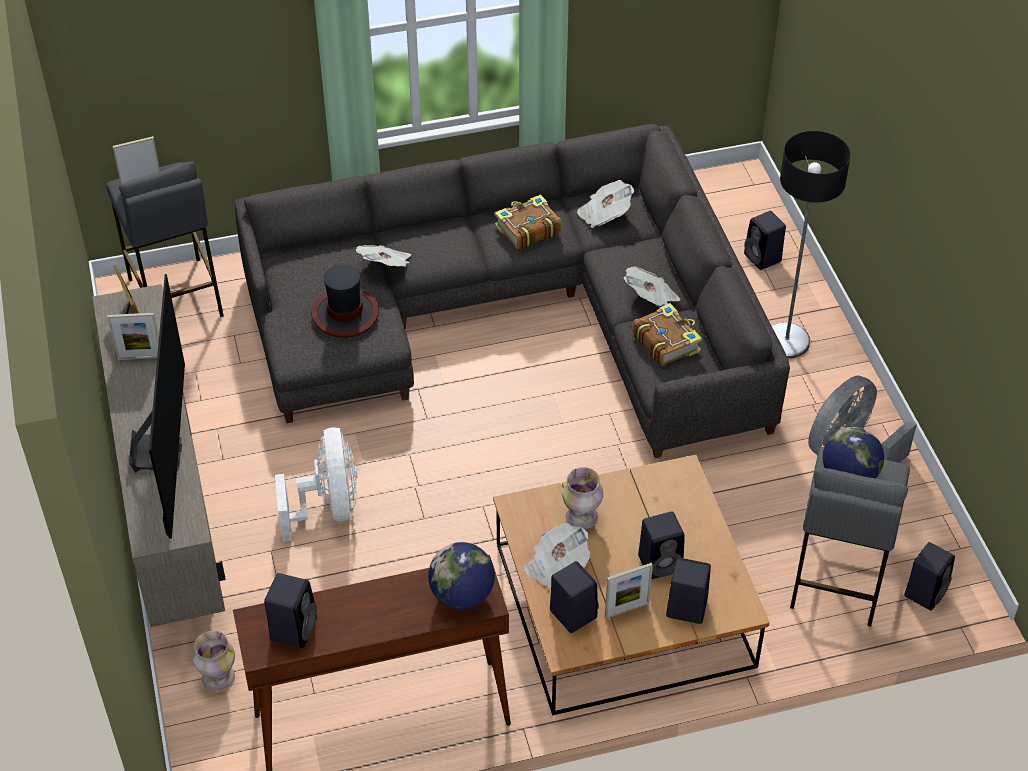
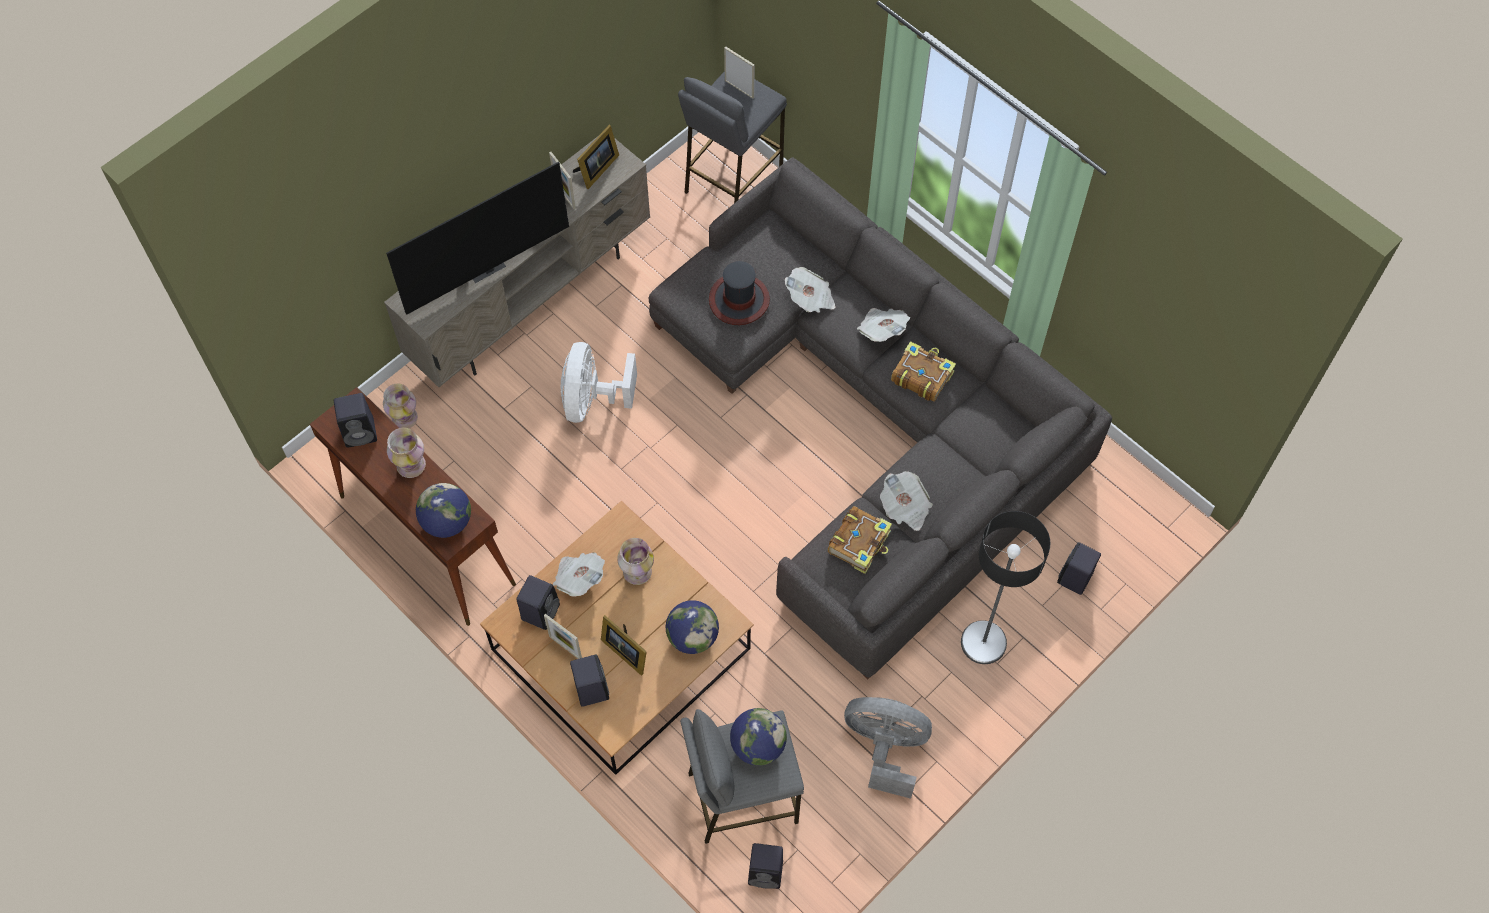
camera: 60 degrees right, 15 degrees up
(328, 507) = (592, 400): white fan -> white fan turned 135 degrees clockwise
(369, 599) = (411, 464): none -> vase
(604, 214) = (981, 424): newspaper -> newspaper (882, 330)
(661, 562) = (625, 650): black speaker -> picture frame
(680, 504) = (692, 636): none -> globe

